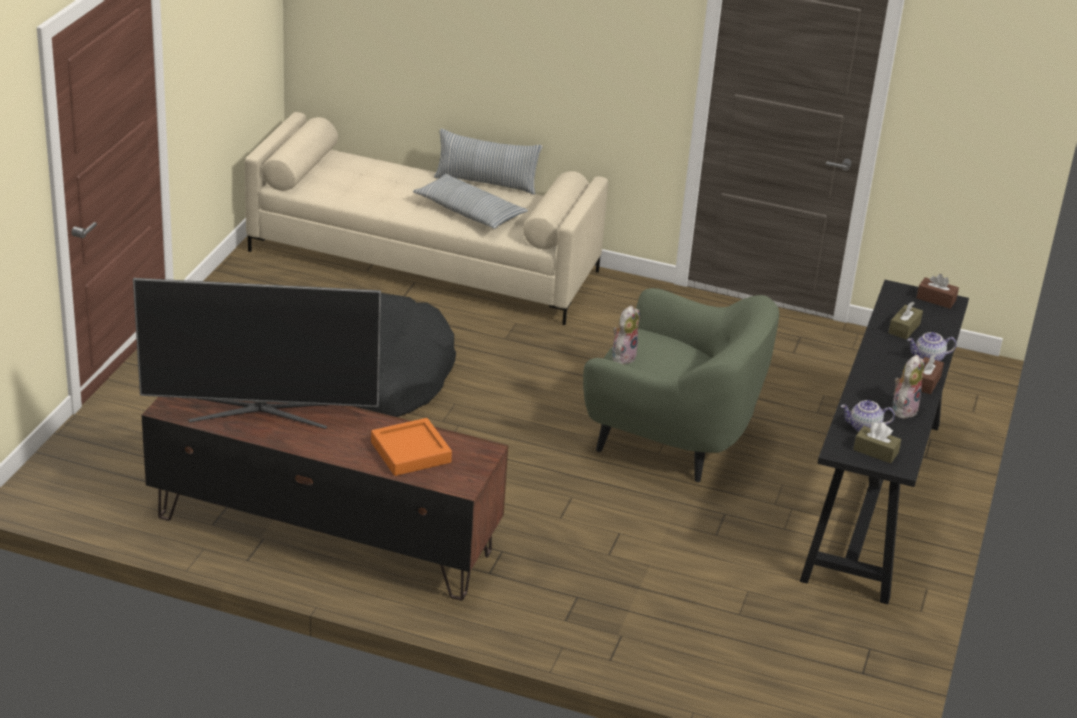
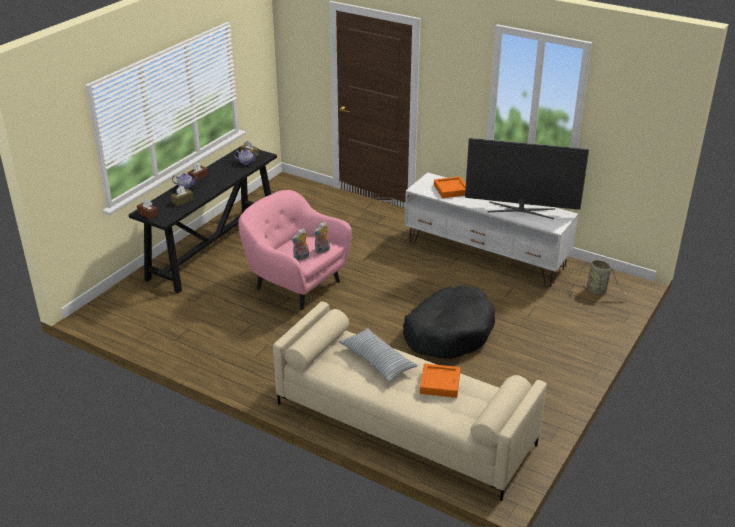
camera: 165 degrees left, 0 degrees up
(105, 471) = (597, 291): none -> basket
(323, 533) = (486, 255): brown tv stand -> white tv stand
(380, 191) = (440, 383): none -> orange tray
(486, 183) = (355, 389): pillow -> none
(672, 439) = (296, 284): green armchair -> pink armchair
(903, 409) = (221, 168): plush toy -> plush toy (301, 257)

